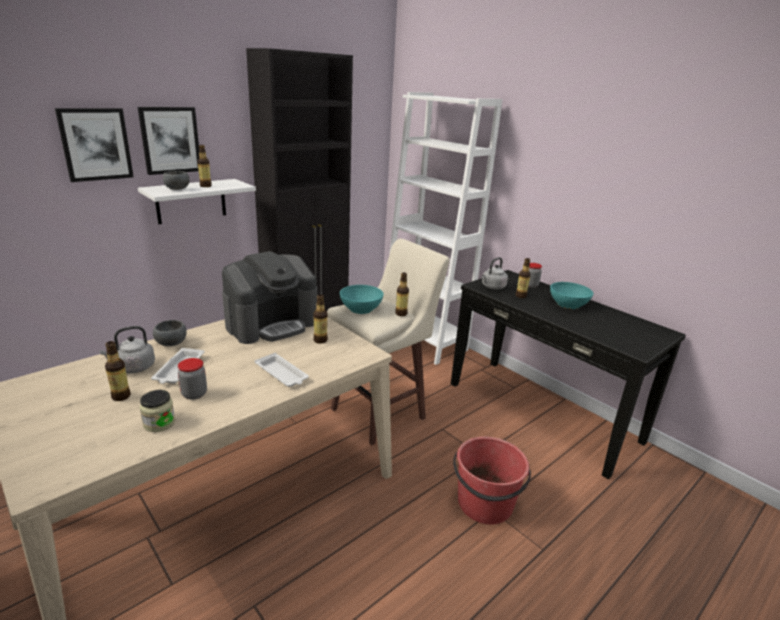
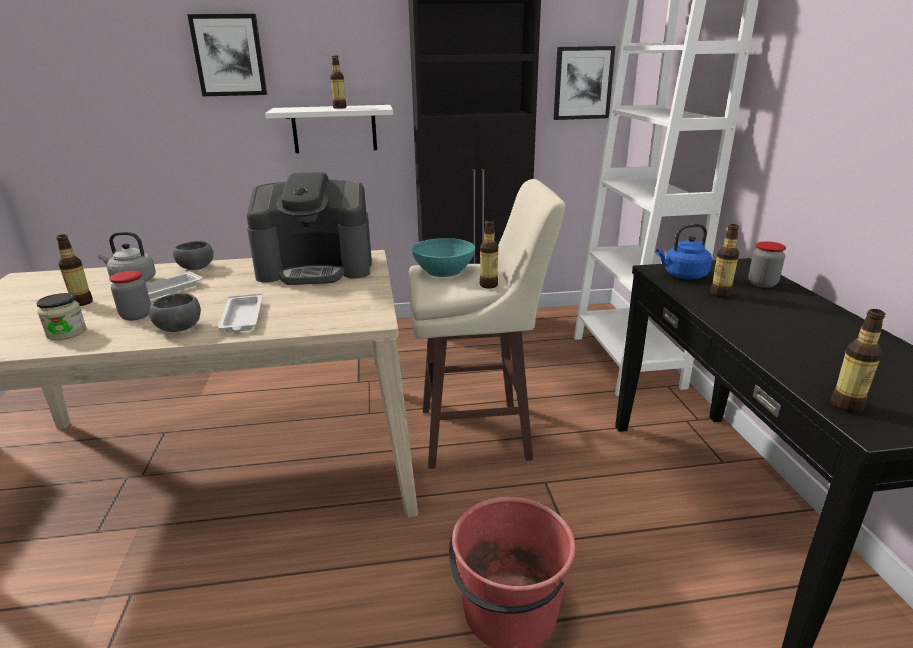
camera: 35 degrees right, 0 degrees up
(170, 140) = (310, 53): picture -> picture (582, 83)
(178, 189) = (305, 109): grey bowl -> grey bowl (180, 329)
(320, 340) = (339, 294): bottle -> bottle (846, 405)
(492, 287) = (683, 276): grey kettle -> blue kettle
(568, 304) = (806, 321): turquoise bowl -> none

